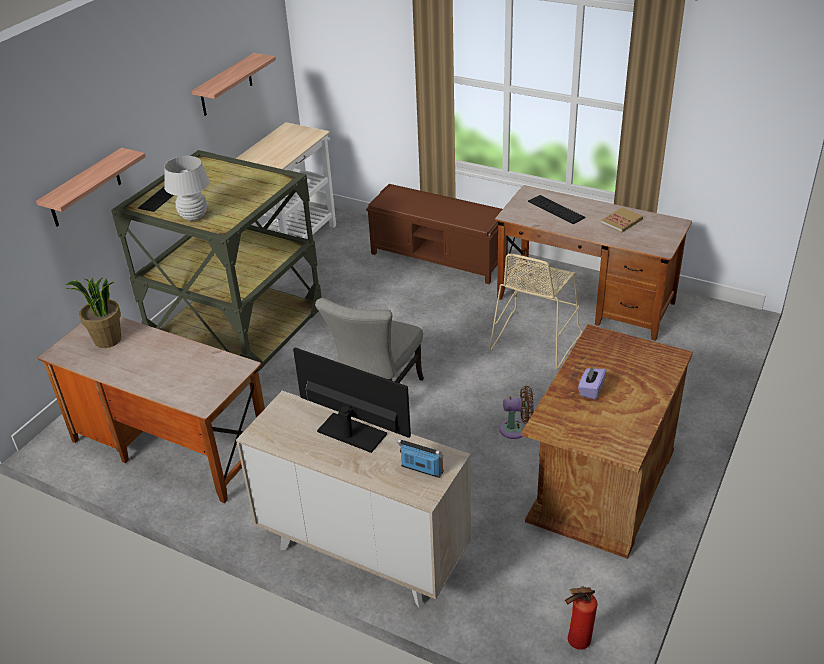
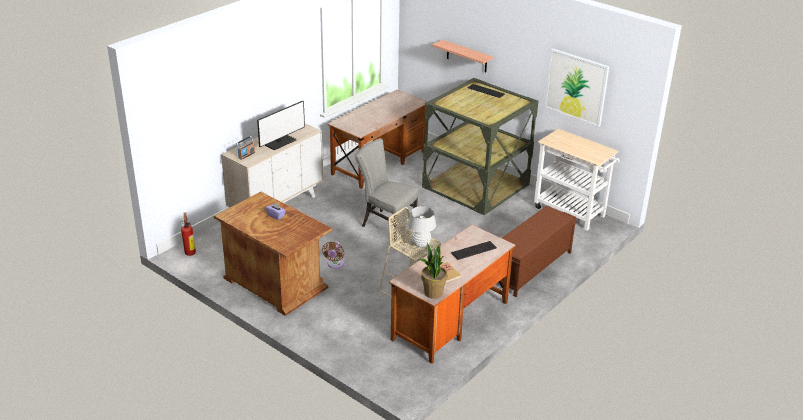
camera: 100 degrees right, 5 degrees down
(107, 340) = (401, 104): potted plant -> potted plant (433, 293)
(194, 216) = (455, 96): white table lamp -> white table lamp (421, 244)
(226, 85) = (576, 87): shelf -> picture

